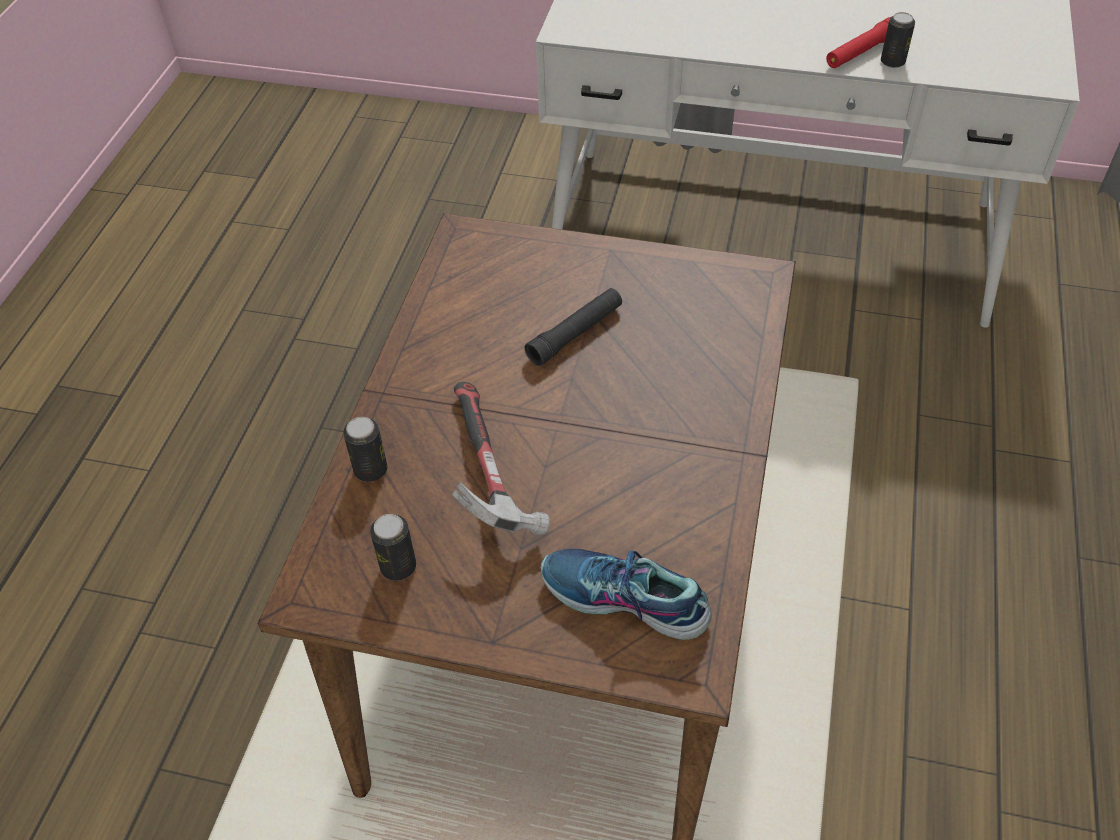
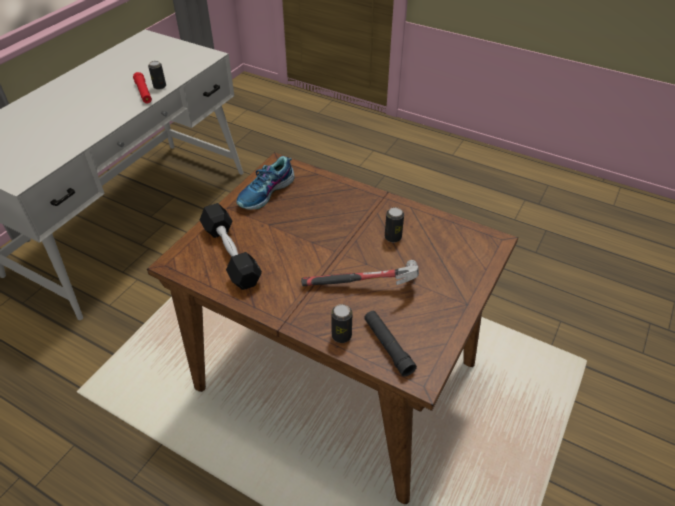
camera: 75 degrees left, 5 degrees down
(398, 566) = (412, 333): can -> can (393, 237)
(503, 289) = (231, 254): none -> black dumbbell
(575, 334) = (281, 234): black flashlight -> black flashlight (388, 346)
(624, 601) = (454, 254): shoe -> shoe (266, 193)

